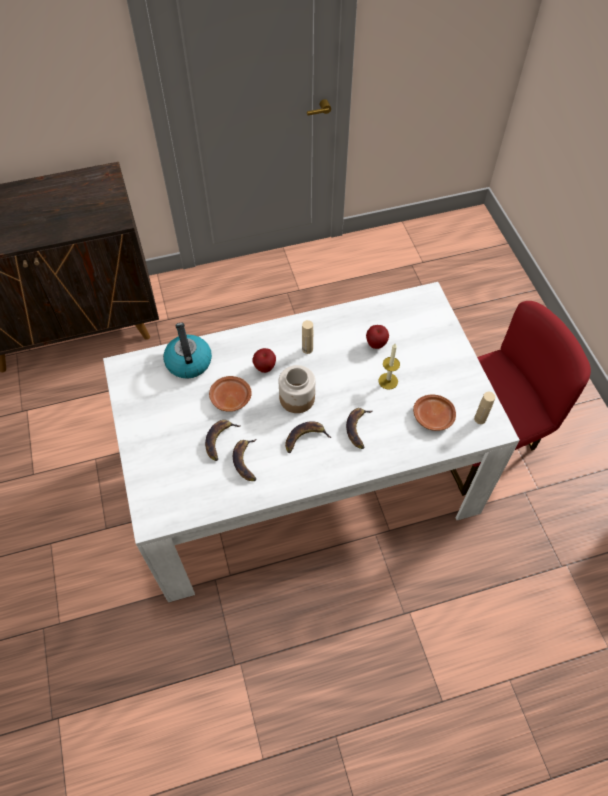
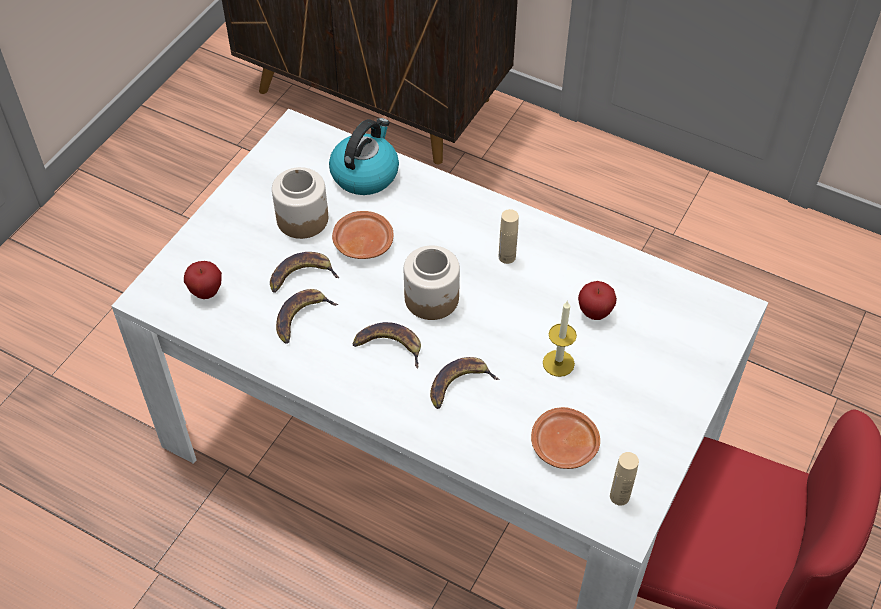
camera: 45 degrees right, 5 degrees down
(184, 411) = (302, 219): none -> jar
(265, 368) = (436, 240): apple -> apple (206, 292)

